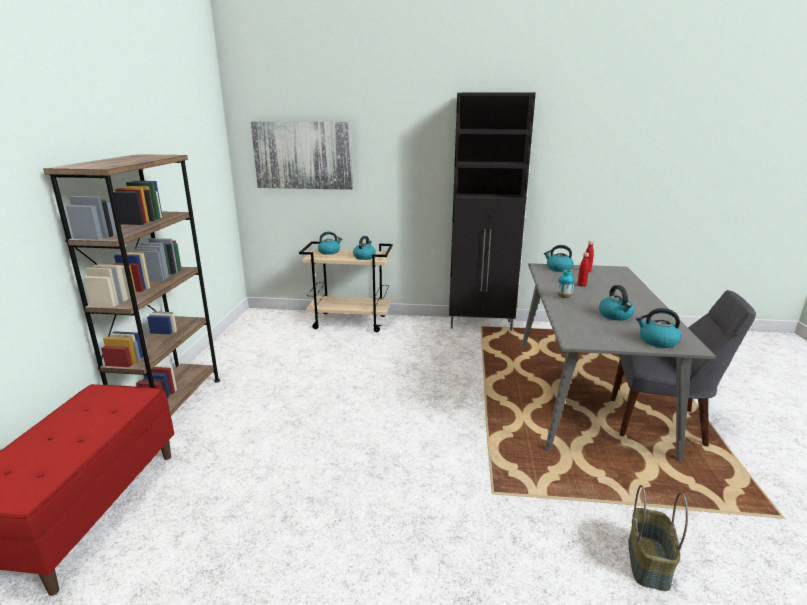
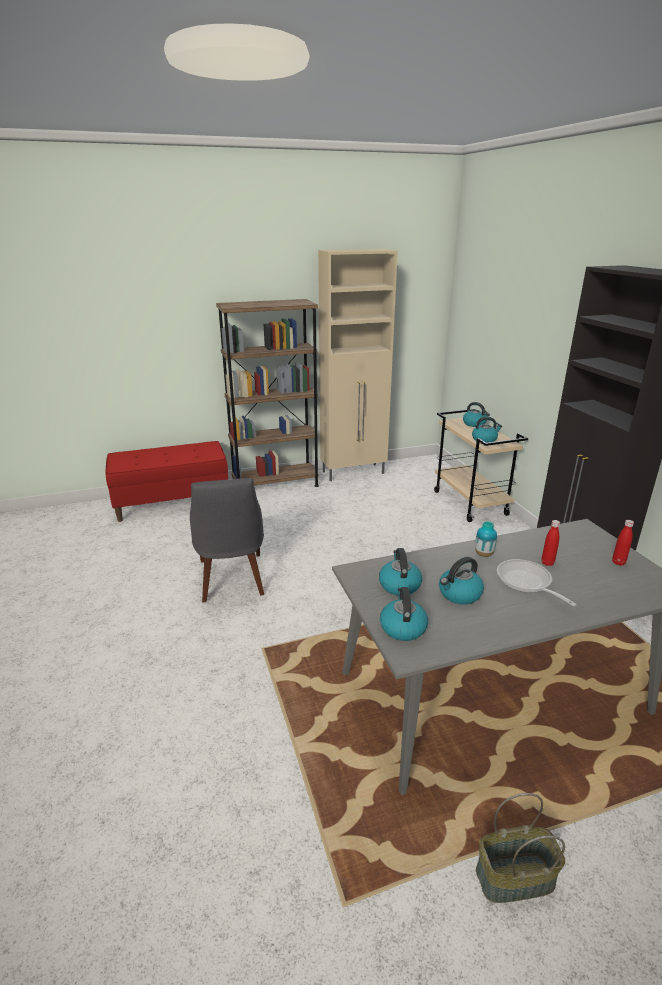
camera: 65 degrees right, 5 degrees up
(222, 353) = (354, 472): none -> beige cabinet
(303, 155) = (489, 317): picture -> none
(558, 268) = (595, 540): kettle -> kettle (399, 585)
(604, 295) = (527, 582): none -> frying pan
(649, 563) = (218, 762): basket -> basket (514, 879)
(661, 423) = (479, 774): grey chair -> grey chair (231, 579)

